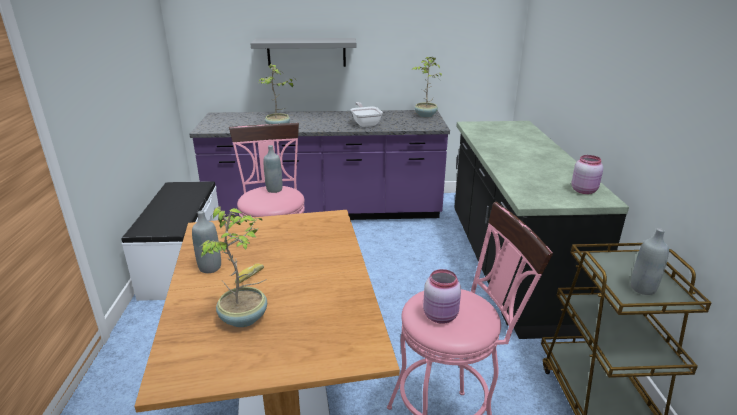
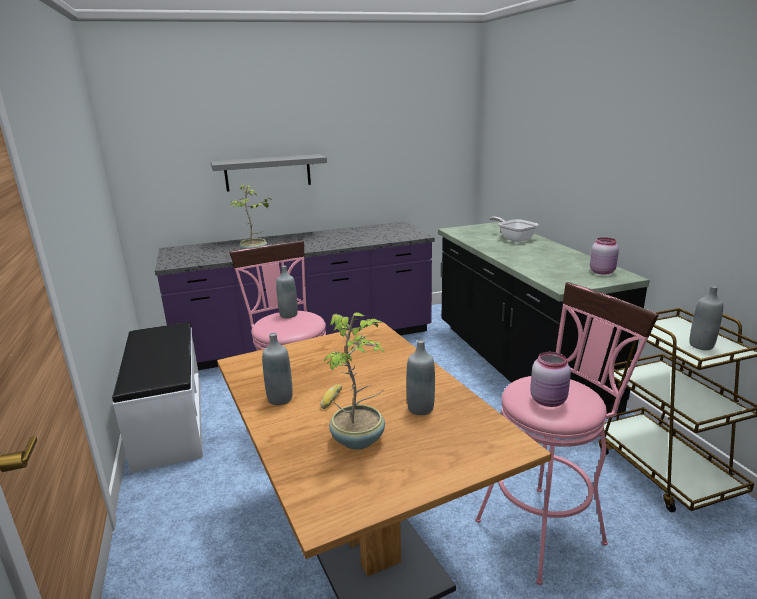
camera: 15 degrees left, 5 degrees down
(316, 300) = (420, 408): none -> grey bottle
(365, 123) = (346, 240): frying pan -> frying pan (514, 238)
(425, 115) = (400, 227): potted plant -> none

